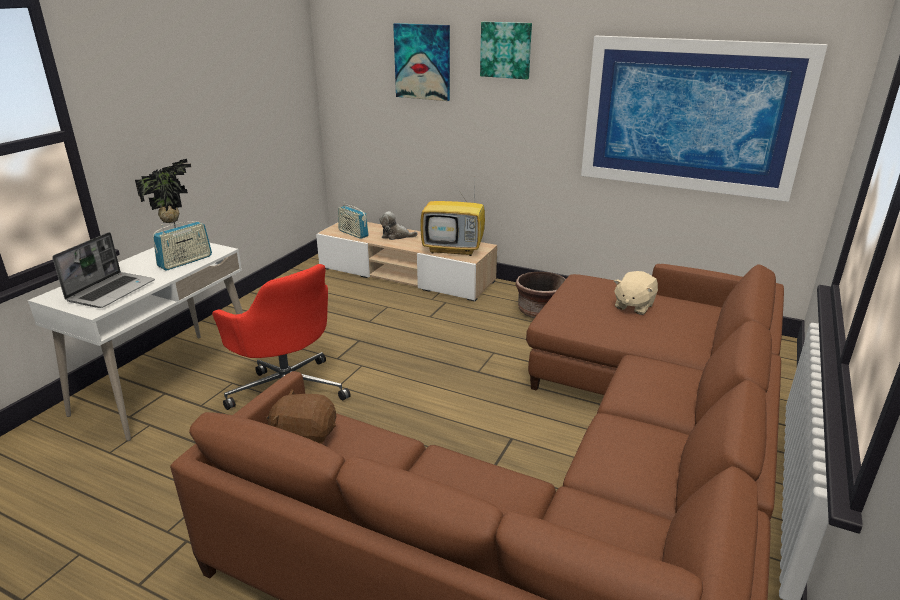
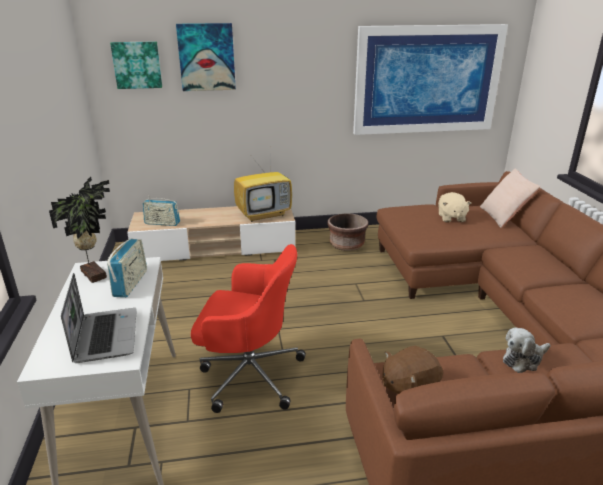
camera: 35 degrees left, 0 degrees up
(396, 236) = (202, 216): plush toy -> plush toy (523, 359)
(506, 50) = (285, 41): picture -> picture (137, 65)
(714, 325) = (504, 216): none -> beige pillow

